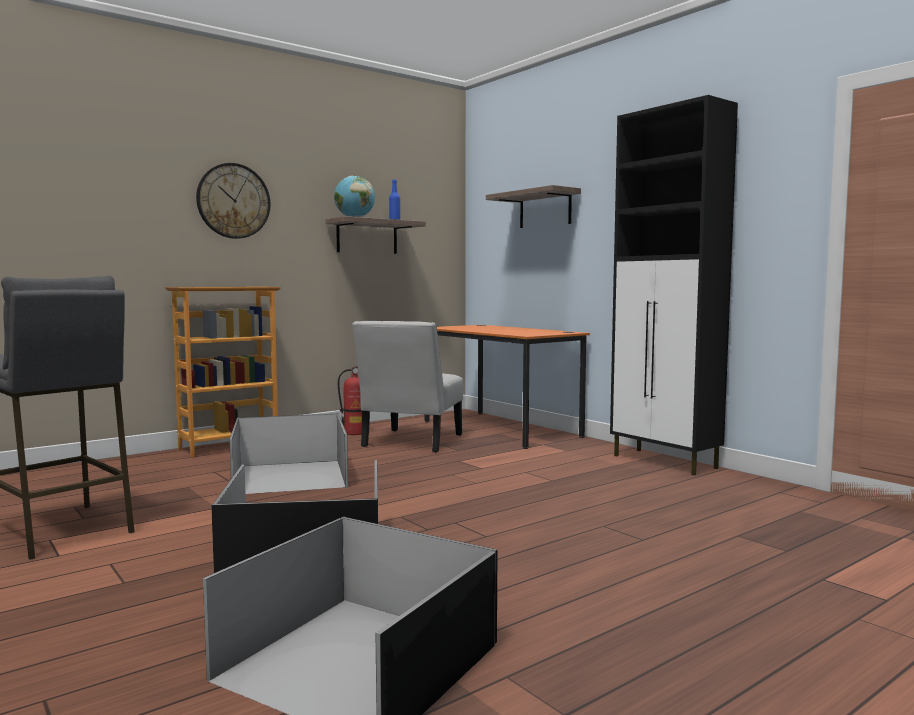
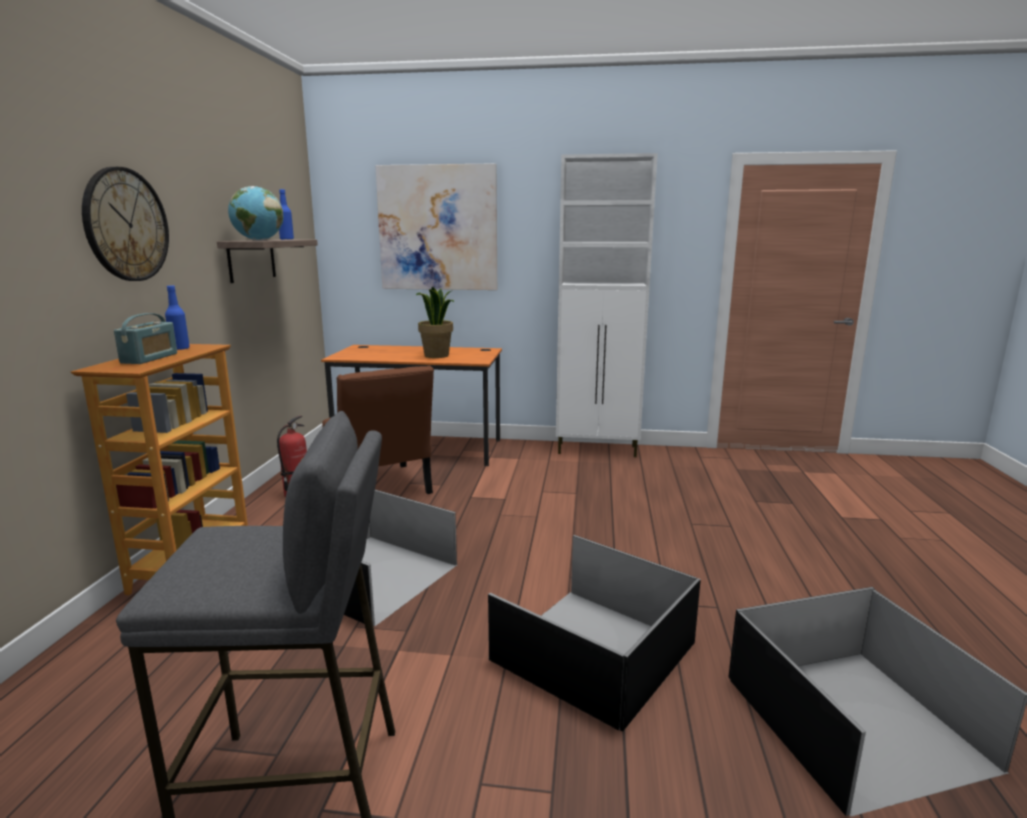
camera: 45 degrees left, 10 degrees up
(215, 286) = (149, 358): none -> radio
(249, 286) = (180, 348): none -> blue bottle
(410, 442) = (380, 489): white chair -> brown chair
(509, 331) = (437, 356): none -> potted plant
(545, 209) = (438, 228): shelf -> picture
(665, 462) = (598, 450): black cabinet -> white cabinet

